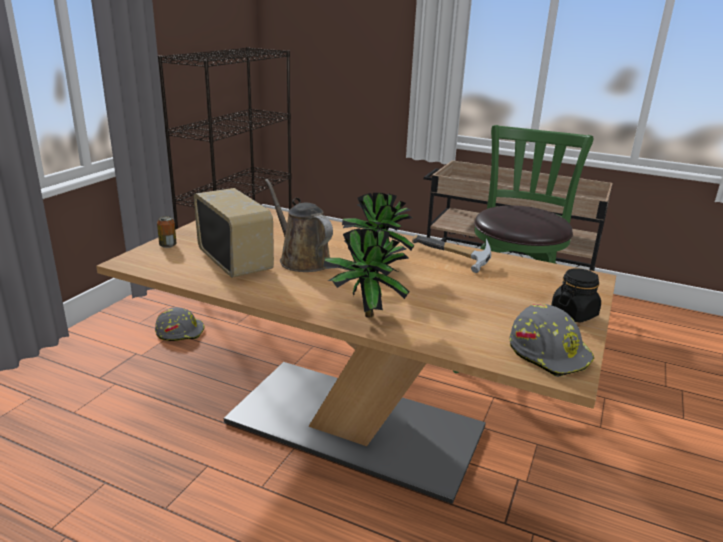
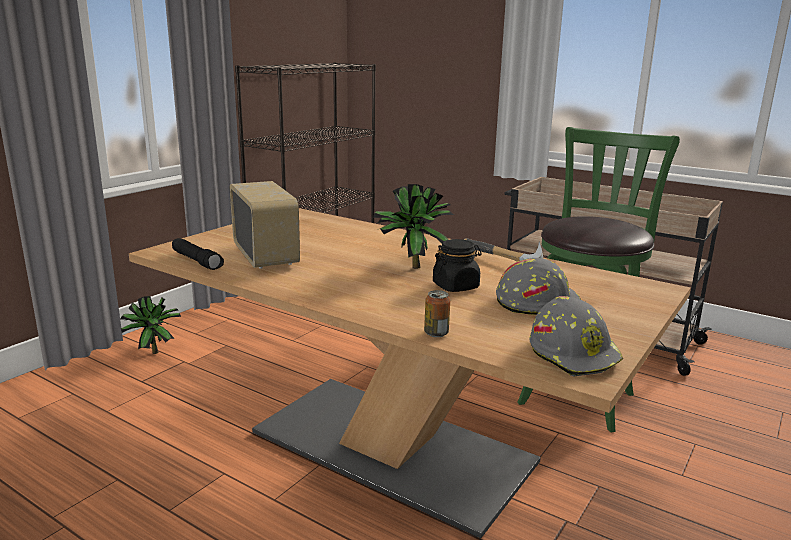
camera: 10 degrees right, 5 degrees down
(168, 245) = (206, 240): can -> can (436, 333)
(170, 271) = (197, 261): none -> black flashlight
(180, 331) = (233, 344): grey hard hat -> grey hard hat (537, 303)
(301, 259) = (336, 257): brown watering can -> none
(363, 314) = (378, 307): potted plant -> potted plant (152, 352)
(574, 314) = (621, 320): black jar -> black jar (456, 286)

